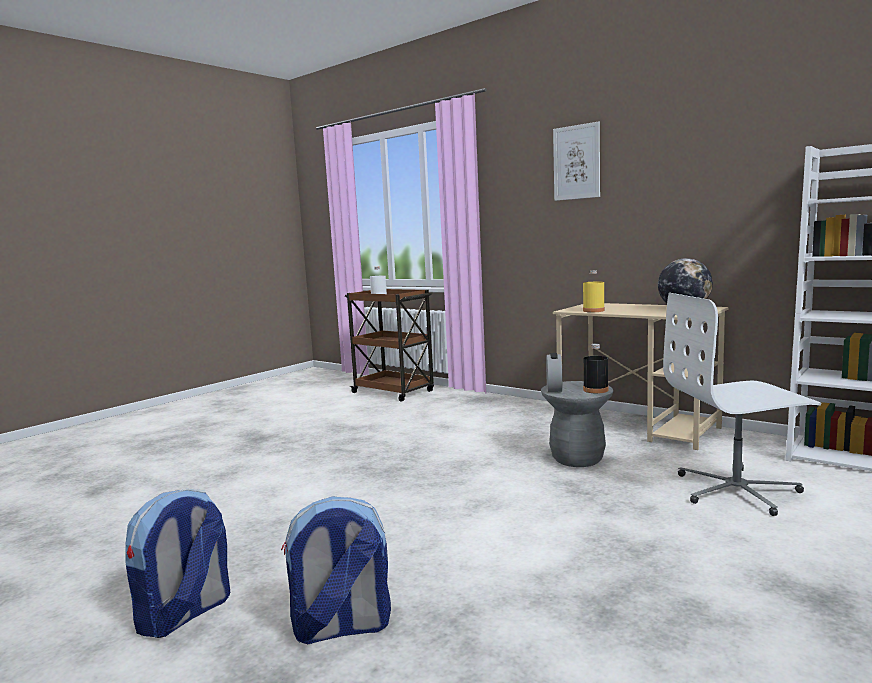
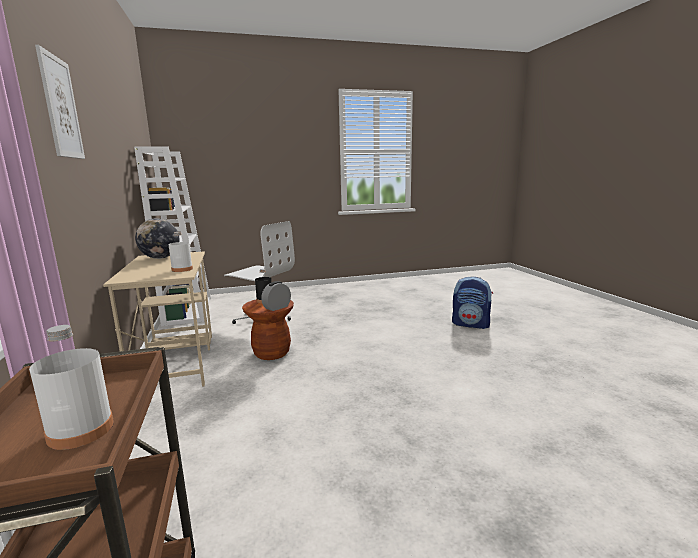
camera: 145 degrees left, 5 degrees up
(185, 614) = (536, 342): backpack -> none
(577, 459) = (271, 353): grey stool -> brown stool
(593, 310) = (182, 269): yellow bottle -> white bottle

